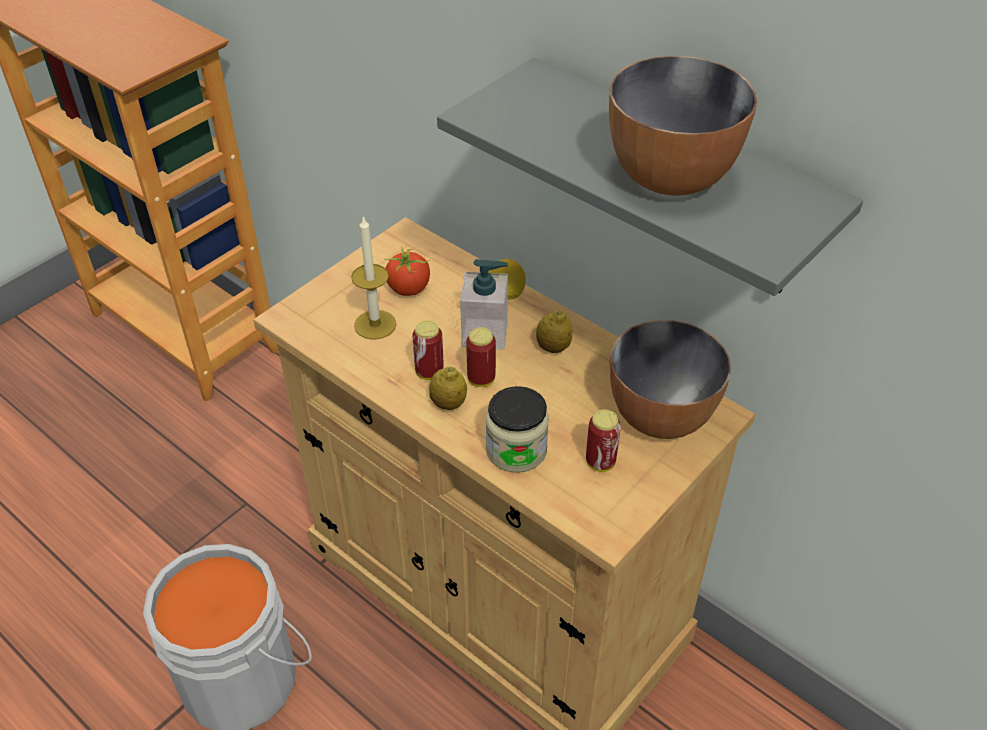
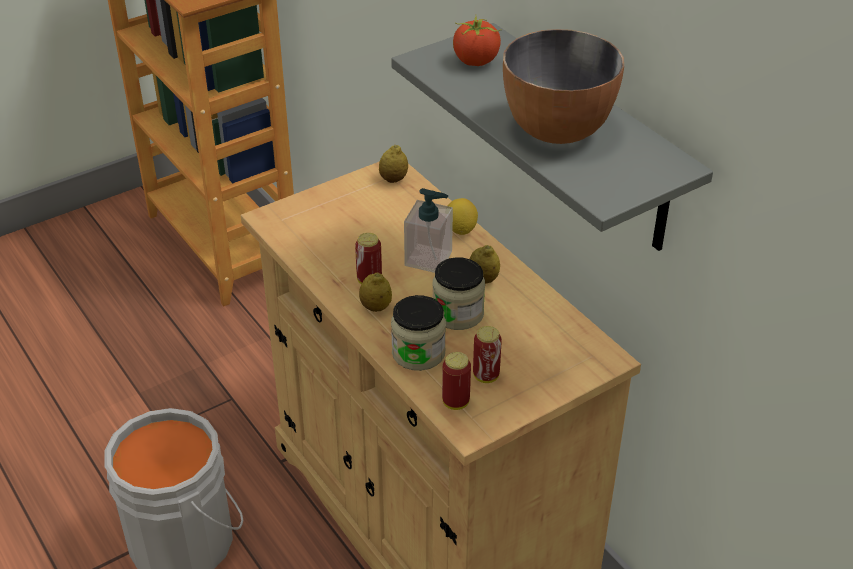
camera: 15 degrees right, 5 degrees down
(375, 324) = (338, 235): candle -> none
(409, 289) = (378, 212): tomato -> tomato (476, 61)
(411, 247) = (393, 179): none -> lemon
(481, 379) = (411, 293): can -> can (455, 402)
(541, 393) = (458, 313): none -> jar
(660, 417) = (553, 351): bowl -> none

